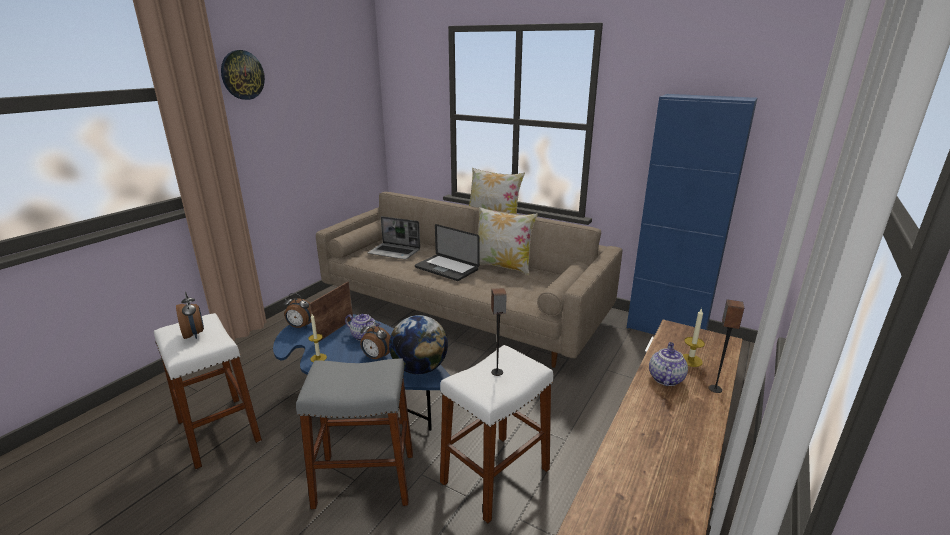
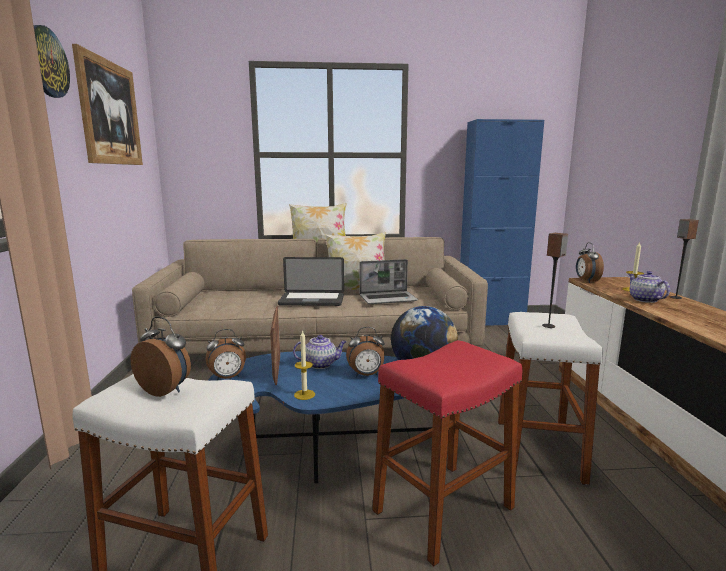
camera: 35 degrees left, 10 degrees down
(315, 92) = (110, 113): none -> picture
(365, 479) = (443, 509): grey stool -> red stool
(395, 252) = (233, 299): laptop -> laptop (388, 299)
(669, 330) = (586, 281): none -> alarm clock

